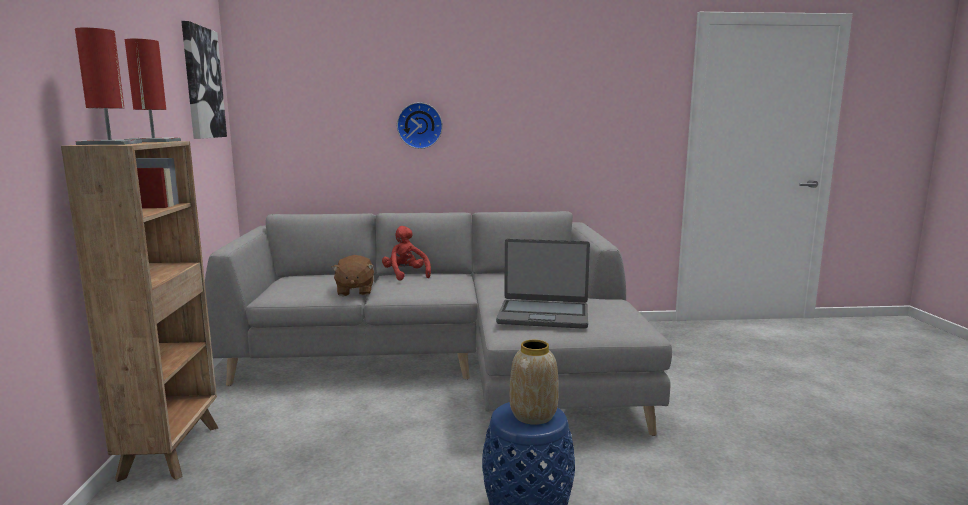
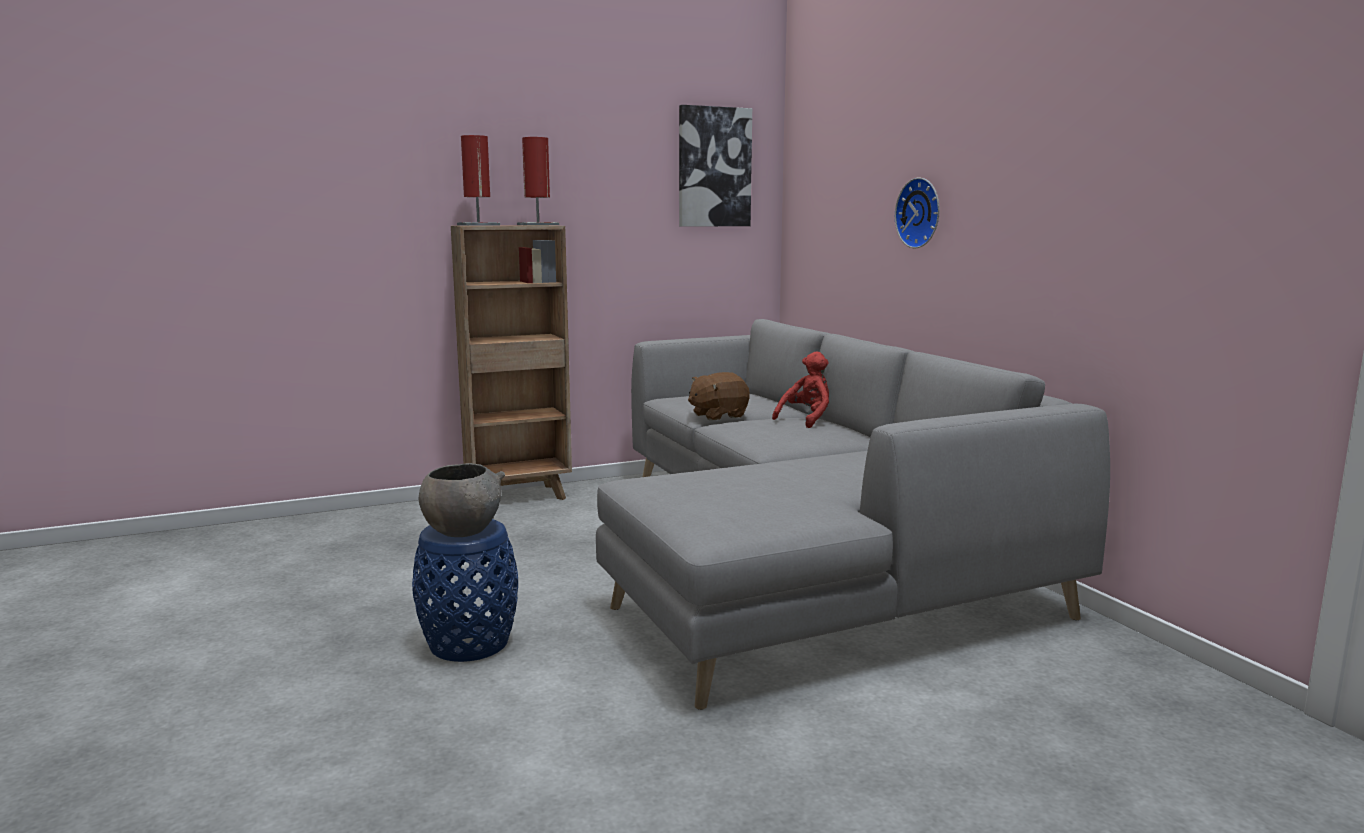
camera: 70 degrees right, 0 degrees up
(533, 416) = (462, 530): vase -> grey bowl
(543, 315) = (707, 483): laptop -> none

